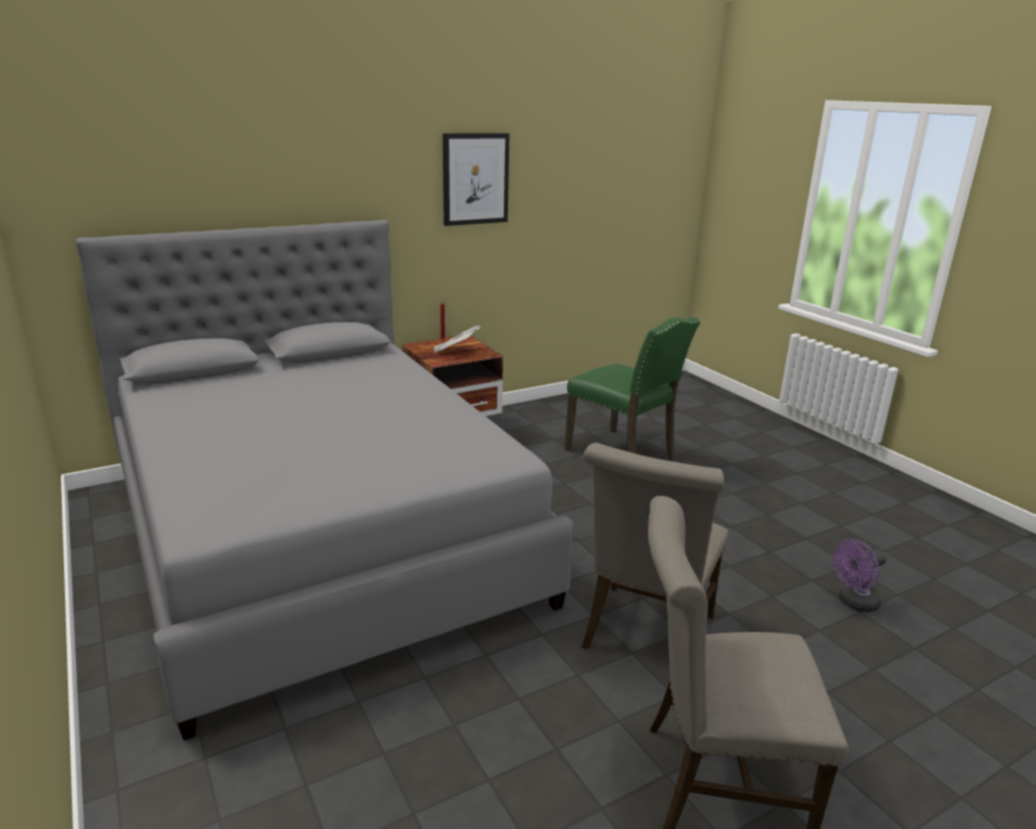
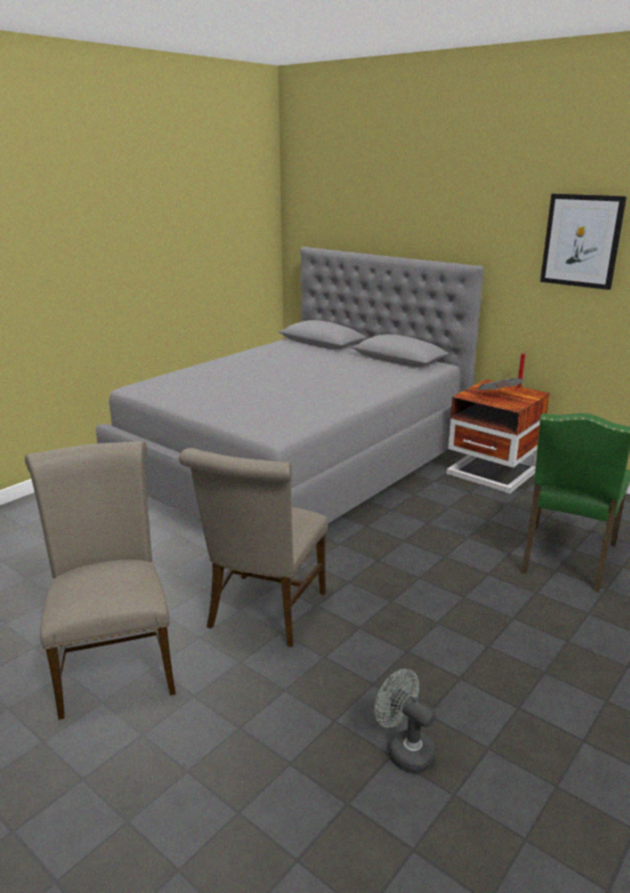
camera: 70 degrees right, 0 degrees up
(646, 636) = (264, 614): beige chair -> beige chair turned 75 degrees counterclockwise
(854, 603) = (404, 750): purple fan -> grey fan

